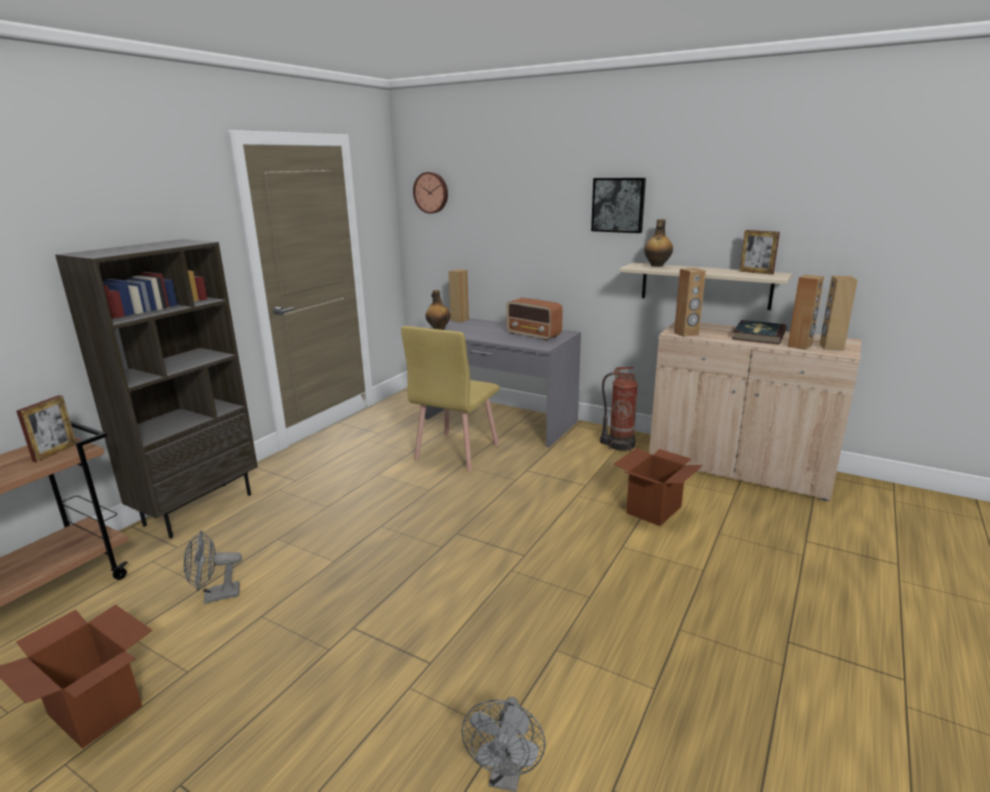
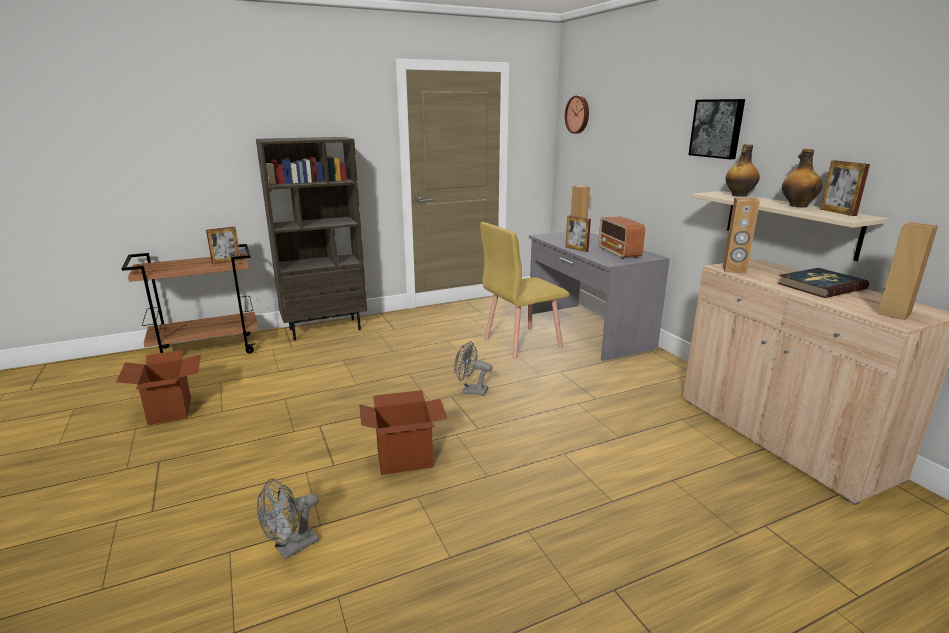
camera: 35 degrees right, 0 degrees up
(215, 596) = (277, 379): grey fan -> grey fan (470, 391)
(438, 329) = (548, 235): bottle -> bottle (797, 206)
(490, 338) = (576, 249): none -> picture frame
(619, 445) = (673, 378): fire extinguisher -> none
(653, 509) = (633, 438): cardboard box -> cardboard box (405, 459)
(800, 346) = (851, 304): brown speaker -> none

